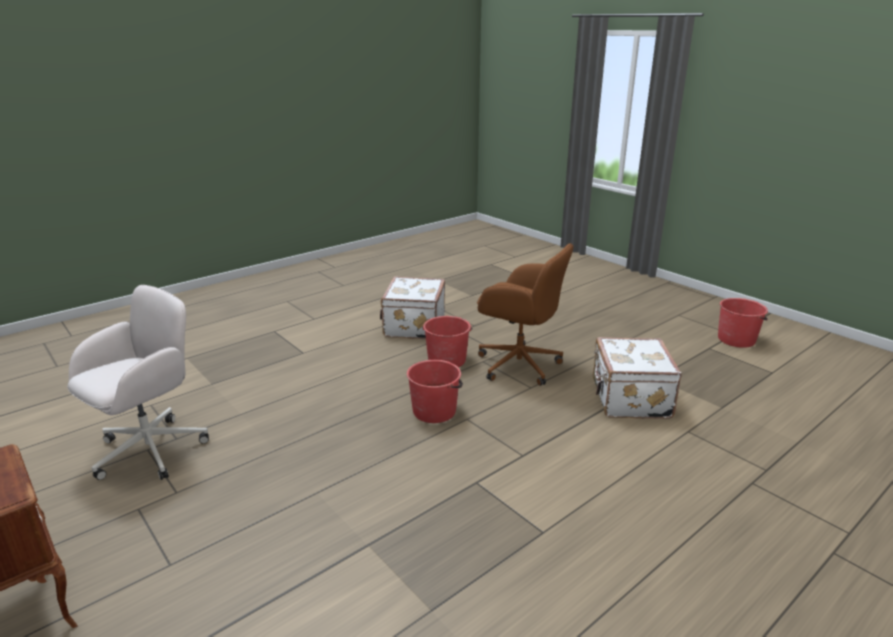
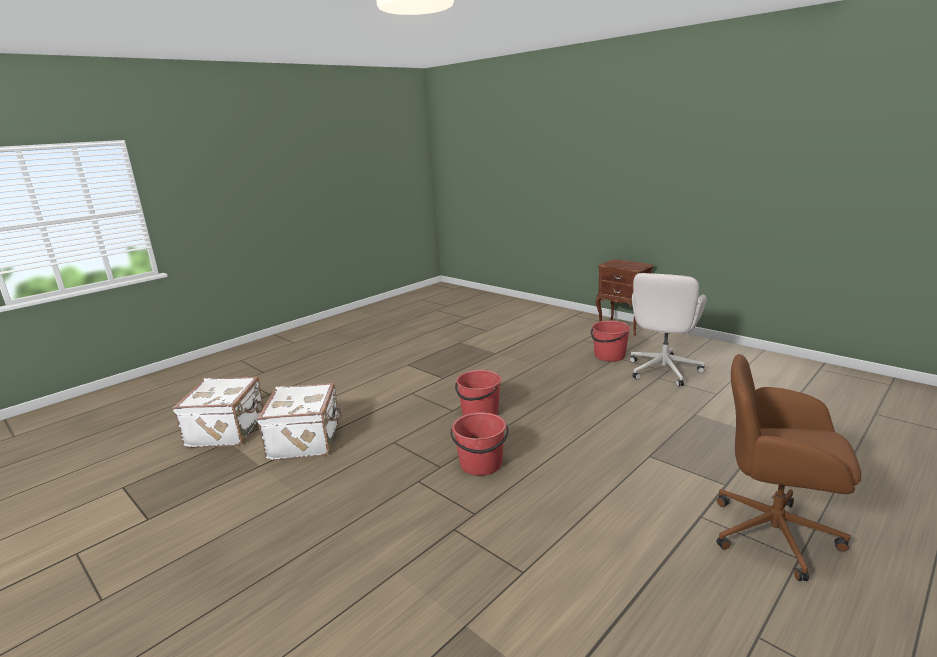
camera: 175 degrees right, 5 degrees down
(413, 326) = (543, 517): white suitcase -> white suitcase (228, 430)
(518, 365) = (401, 466): brown office chair -> brown office chair (773, 534)
(736, 339) = (86, 541): red bucket -> red bucket (609, 356)

